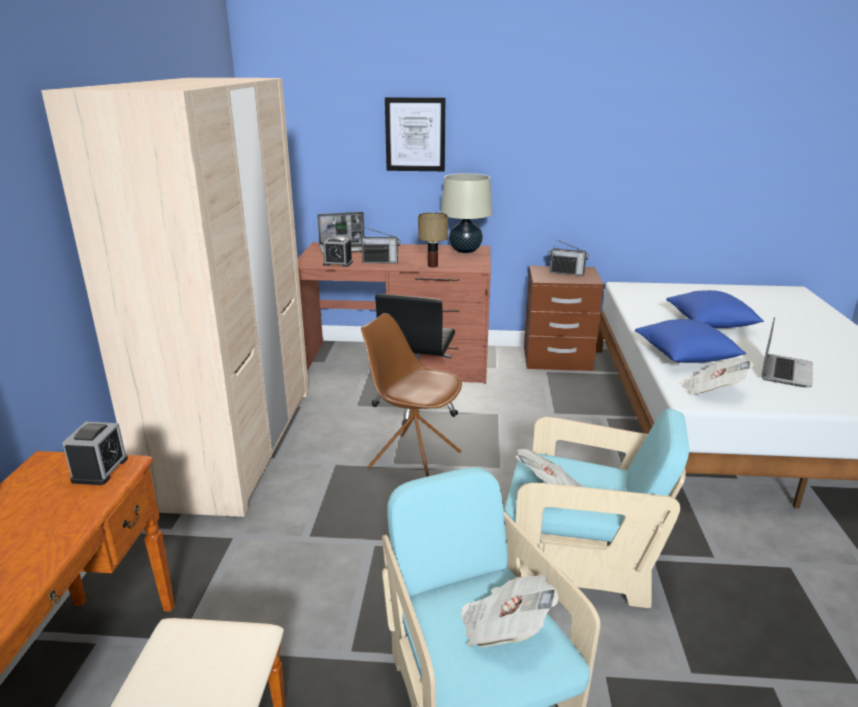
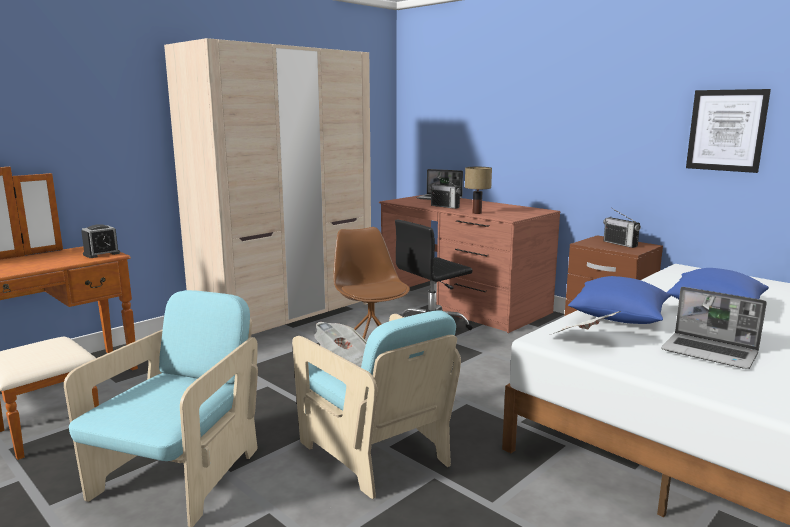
camera: 40 degrees right, 10 degrees down
(338, 263) = (414, 203): alarm clock -> none
(415, 134) = (507, 106): picture -> picture (726, 130)
(465, 251) = (528, 210): beige table lamp -> none
(504, 628) = (169, 402): newspaper -> none
(785, 371) = (710, 352): laptop -> laptop turned 60 degrees clockwise

